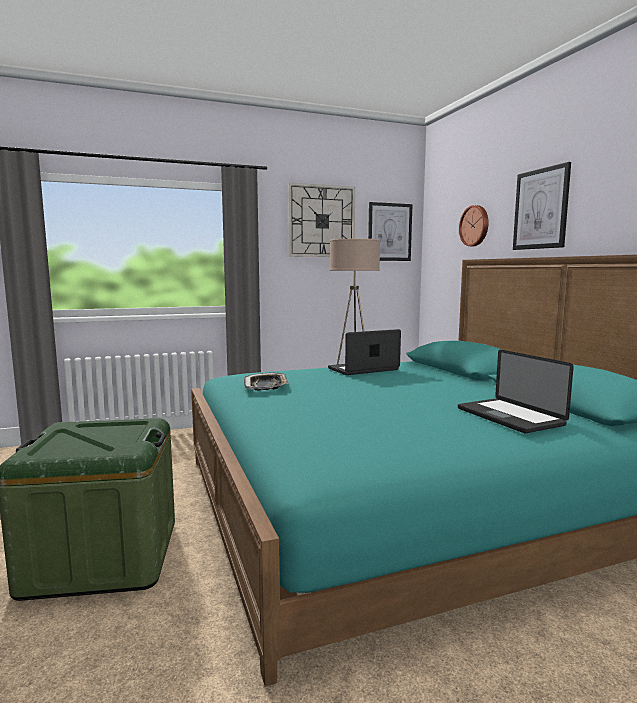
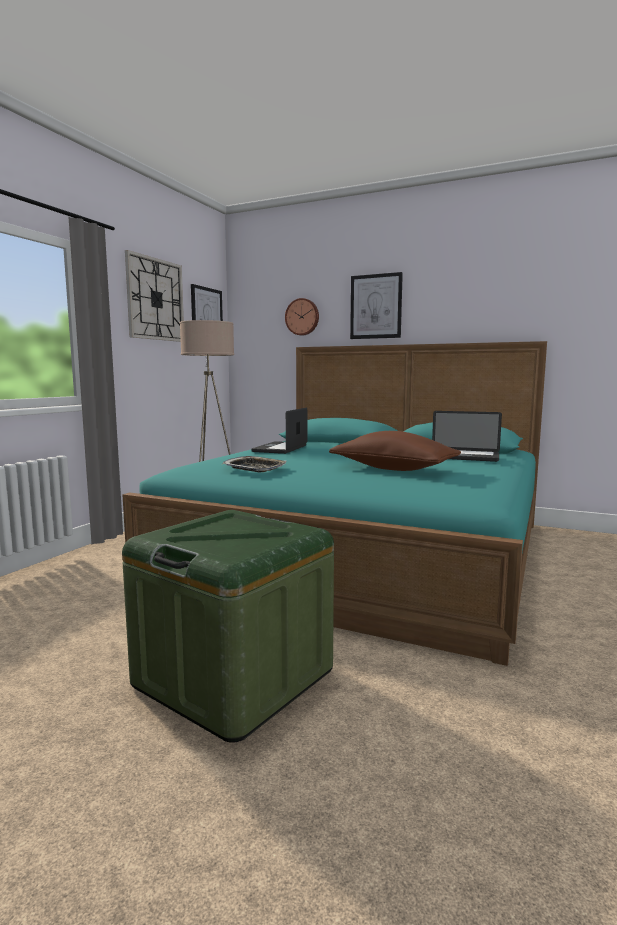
camera: 45 degrees left, 0 degrees up
(366, 413) = (393, 469): none -> brown pillow

